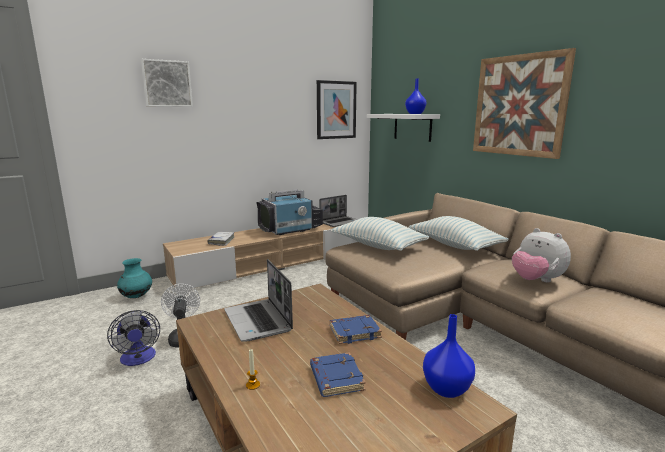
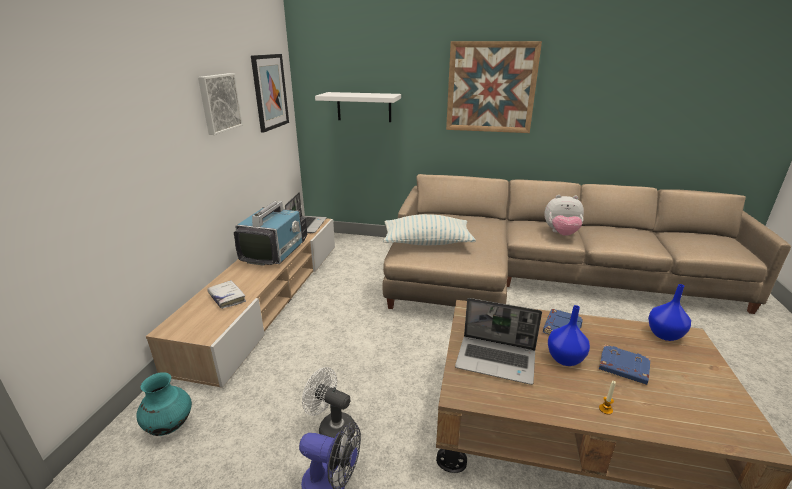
camera: 45 degrees left, 10 degrees up
(167, 84) = (97, 83): picture -> picture (219, 103)
(415, 113) = (378, 94): blue vase -> blue vase (565, 358)
(455, 245) = (470, 221): pillow -> none

